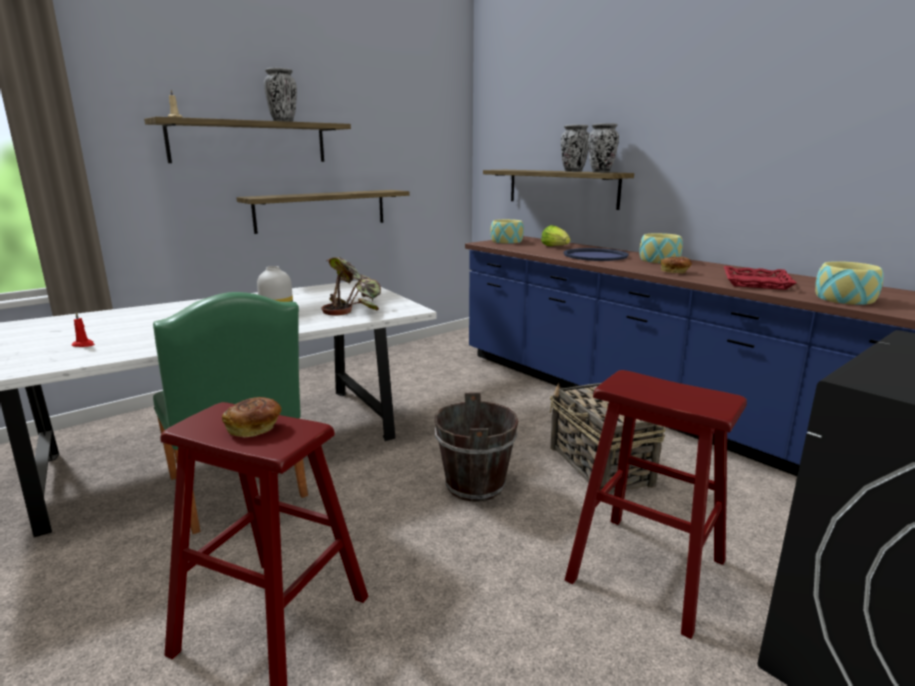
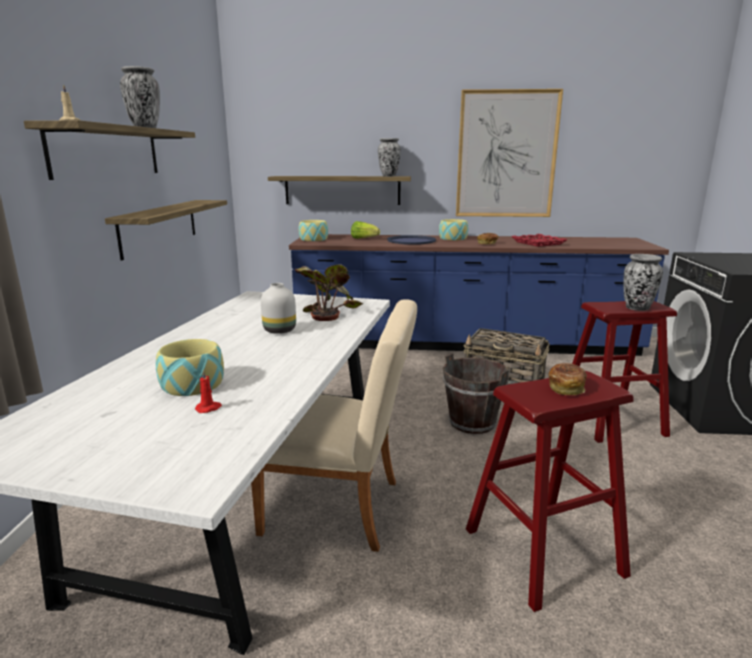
camera: 45 degrees left, 0 degrees up
(239, 491) = (341, 508): green chair -> beige chair
(573, 171) = (362, 176): vase -> vase (637, 308)
(766, 143) = (506, 155): none -> picture
(845, 299) = (592, 245): bowl -> bowl (193, 384)

